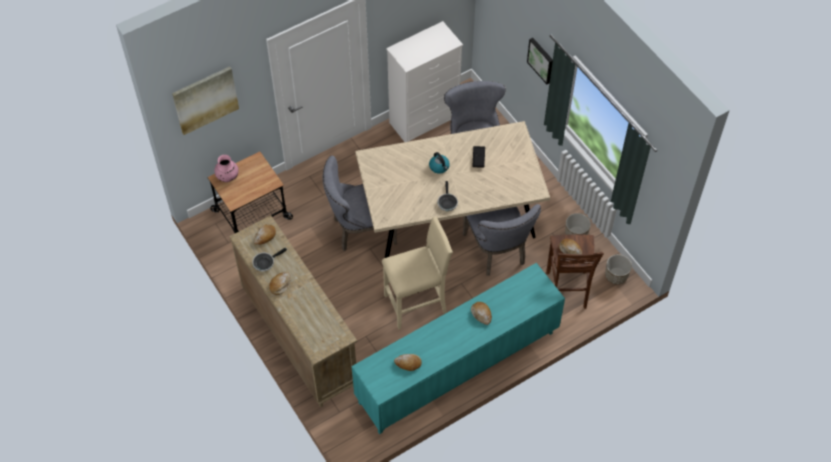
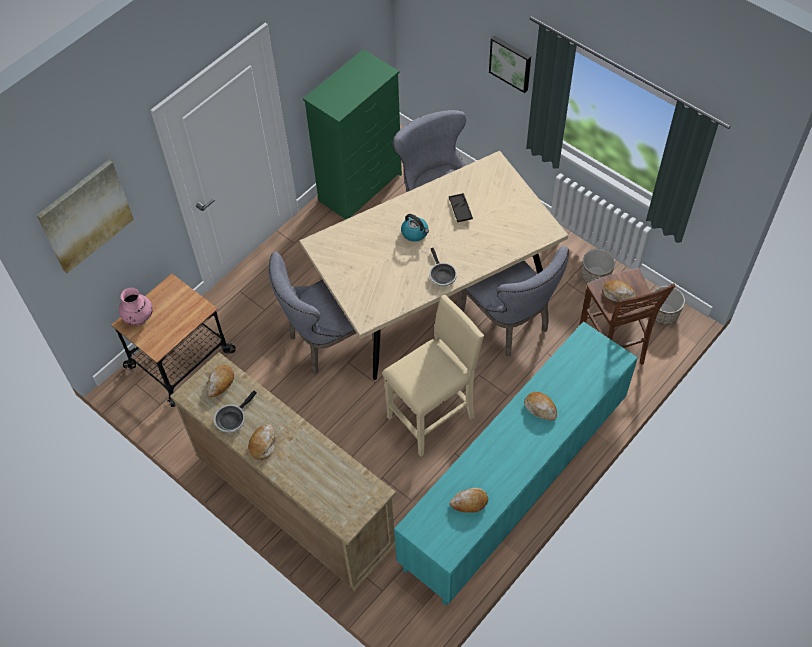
camera: 15 degrees left, 0 degrees up
(424, 120) = (361, 187): white dresser -> green dresser

